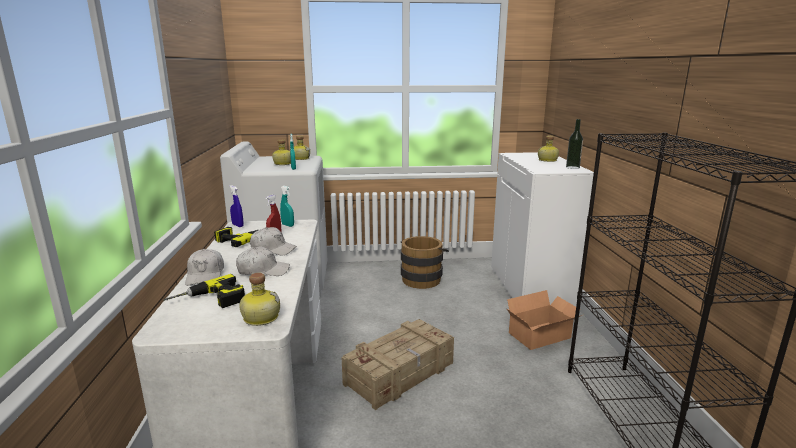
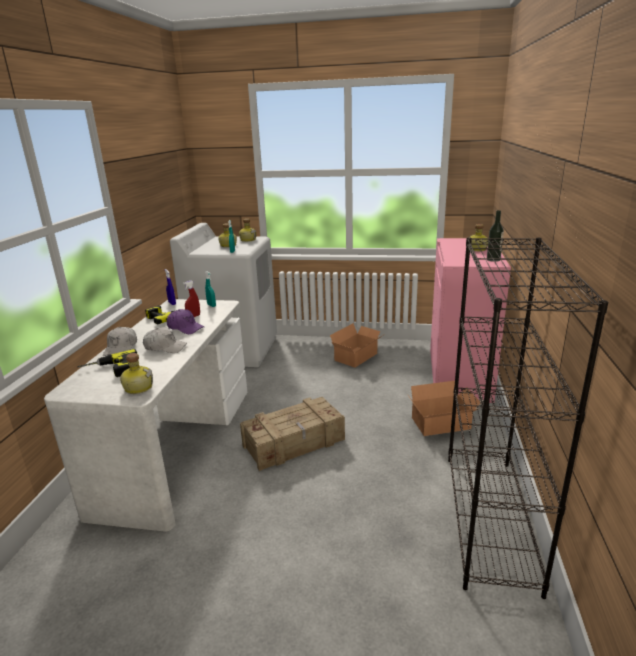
camera: 15 degrees right, 5 degrees up
(273, 249) = (185, 328): white cap -> purple cap
(422, 278) = (358, 357): brown bucket -> cardboard box
(531, 288) = (460, 375): white cabinet -> pink cabinet

